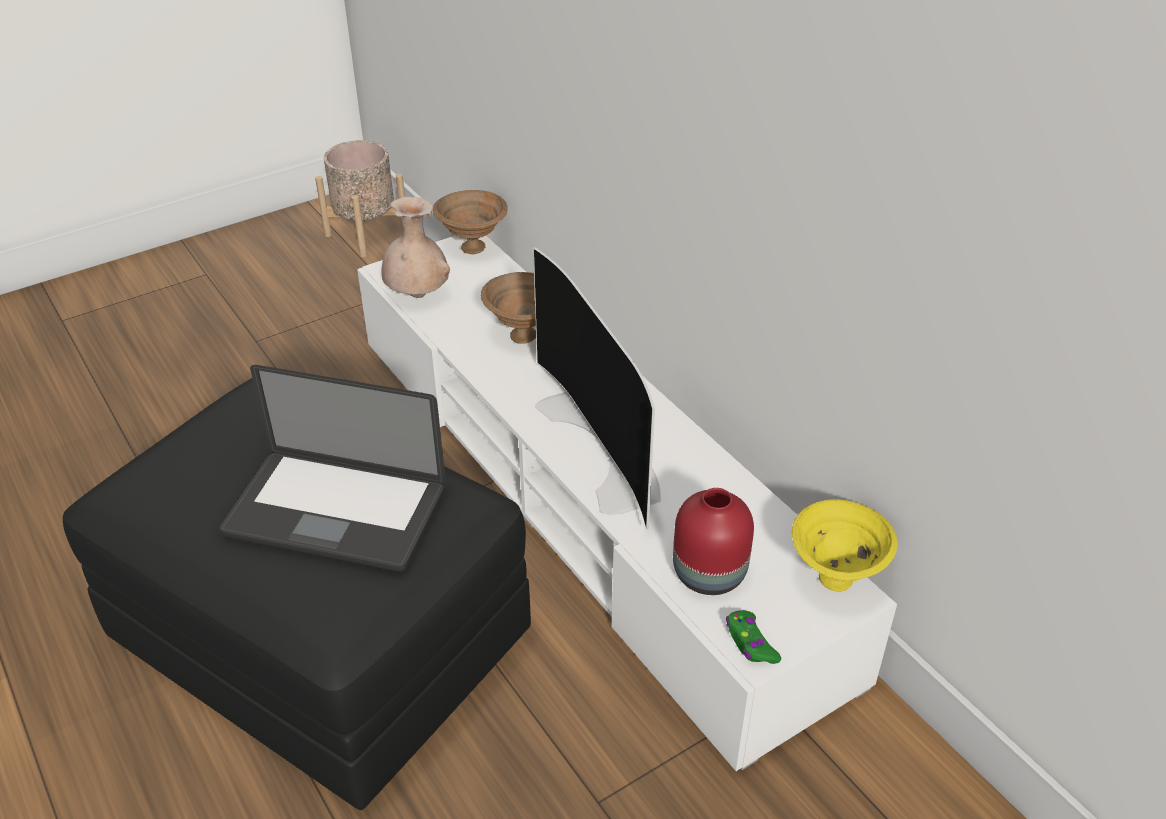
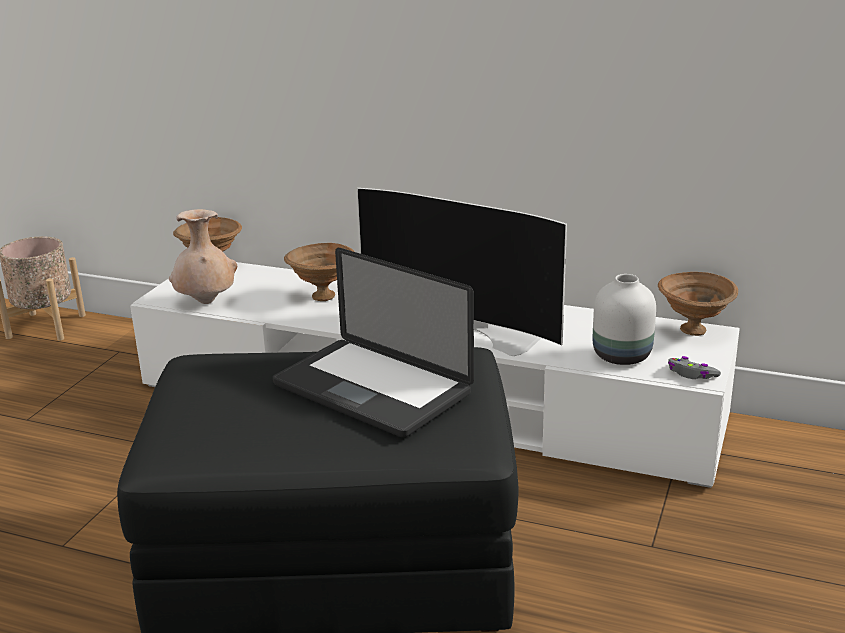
camera: 35 degrees left, 15 degrees down
(336, 513) = (372, 389): laptop -> laptop turned 60 degrees clockwise
(707, 573) = (620, 356): red vase -> white vase
(750, 643) = (691, 374): green game controller -> grey game controller
(835, 581) = (694, 331): yellow bowl -> brown bowl

